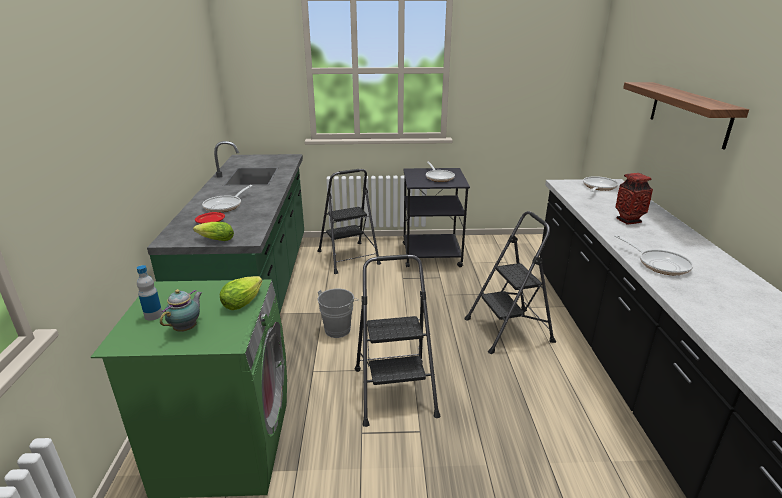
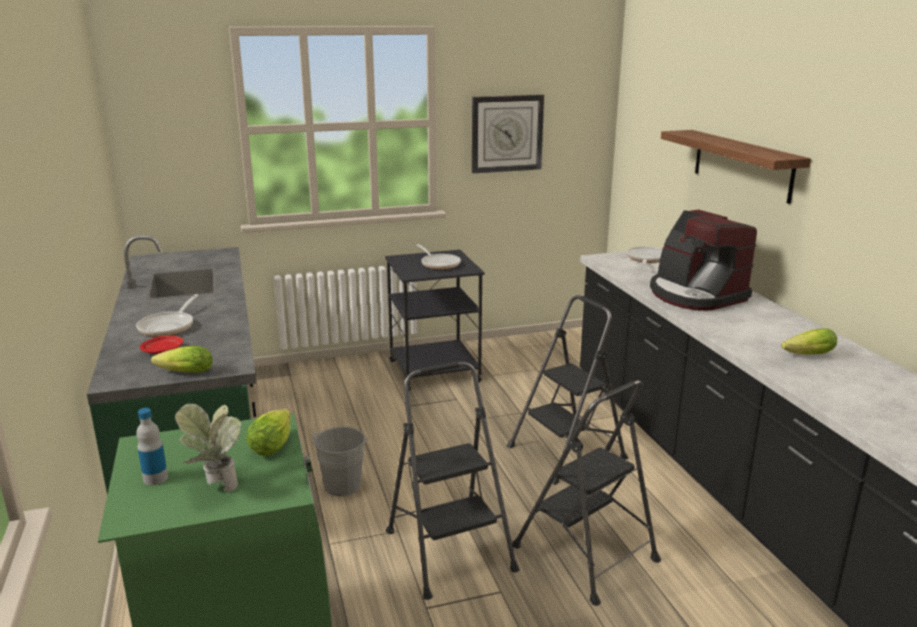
camera: 15 degrees left, 5 degrees down
(187, 328) = (215, 486): teapot -> potted plant
(349, 258) = (320, 389): black step ladder -> black step ladder (588, 554)
(505, 81) = (506, 133): none -> wall clock
(628, 220) = (695, 295): vase -> coffee machine
(659, 264) = (748, 339): frying pan -> none
(709, 285) = (805, 355): none -> lettuce

